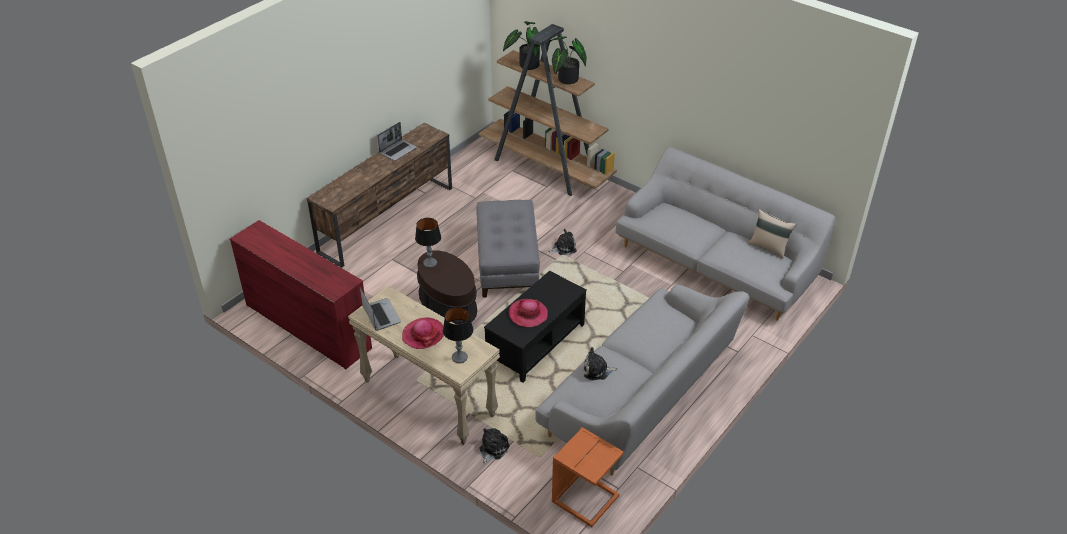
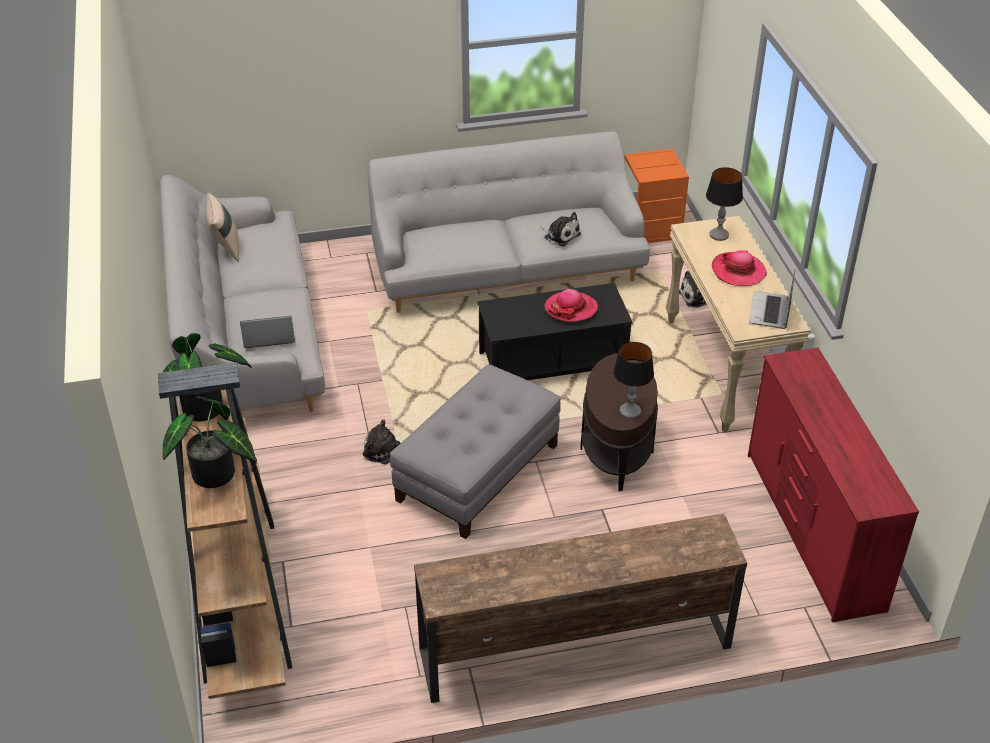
camera: 140 degrees left, 0 degrees up
(398, 150) = (527, 577): laptop -> laptop (268, 336)

